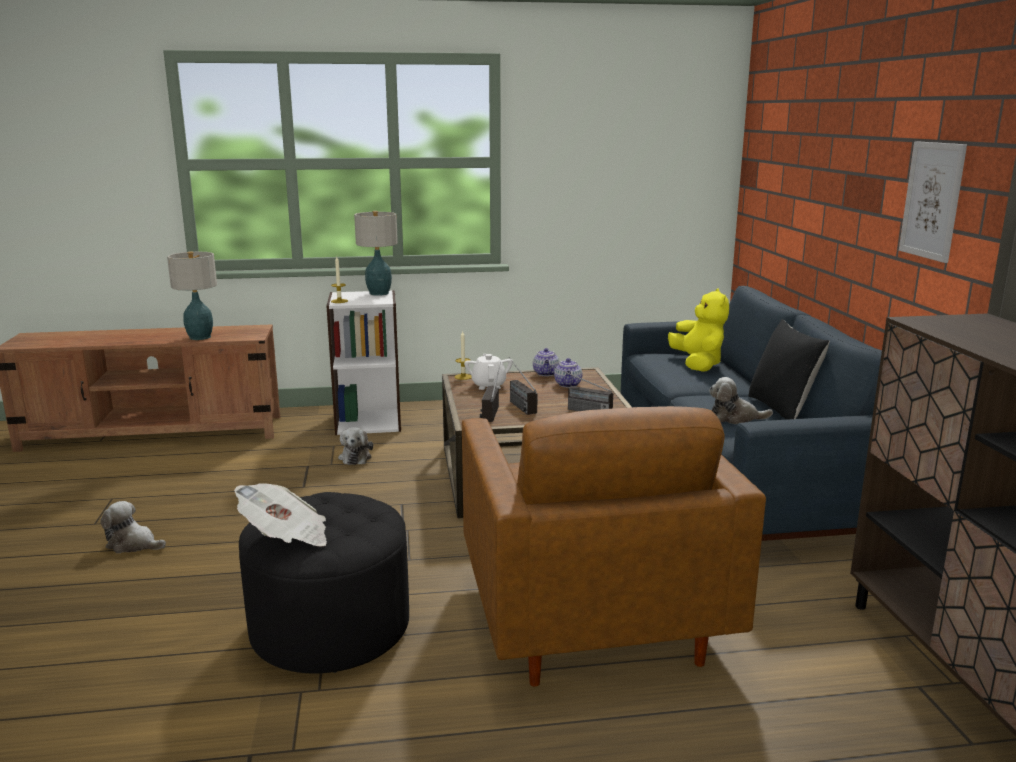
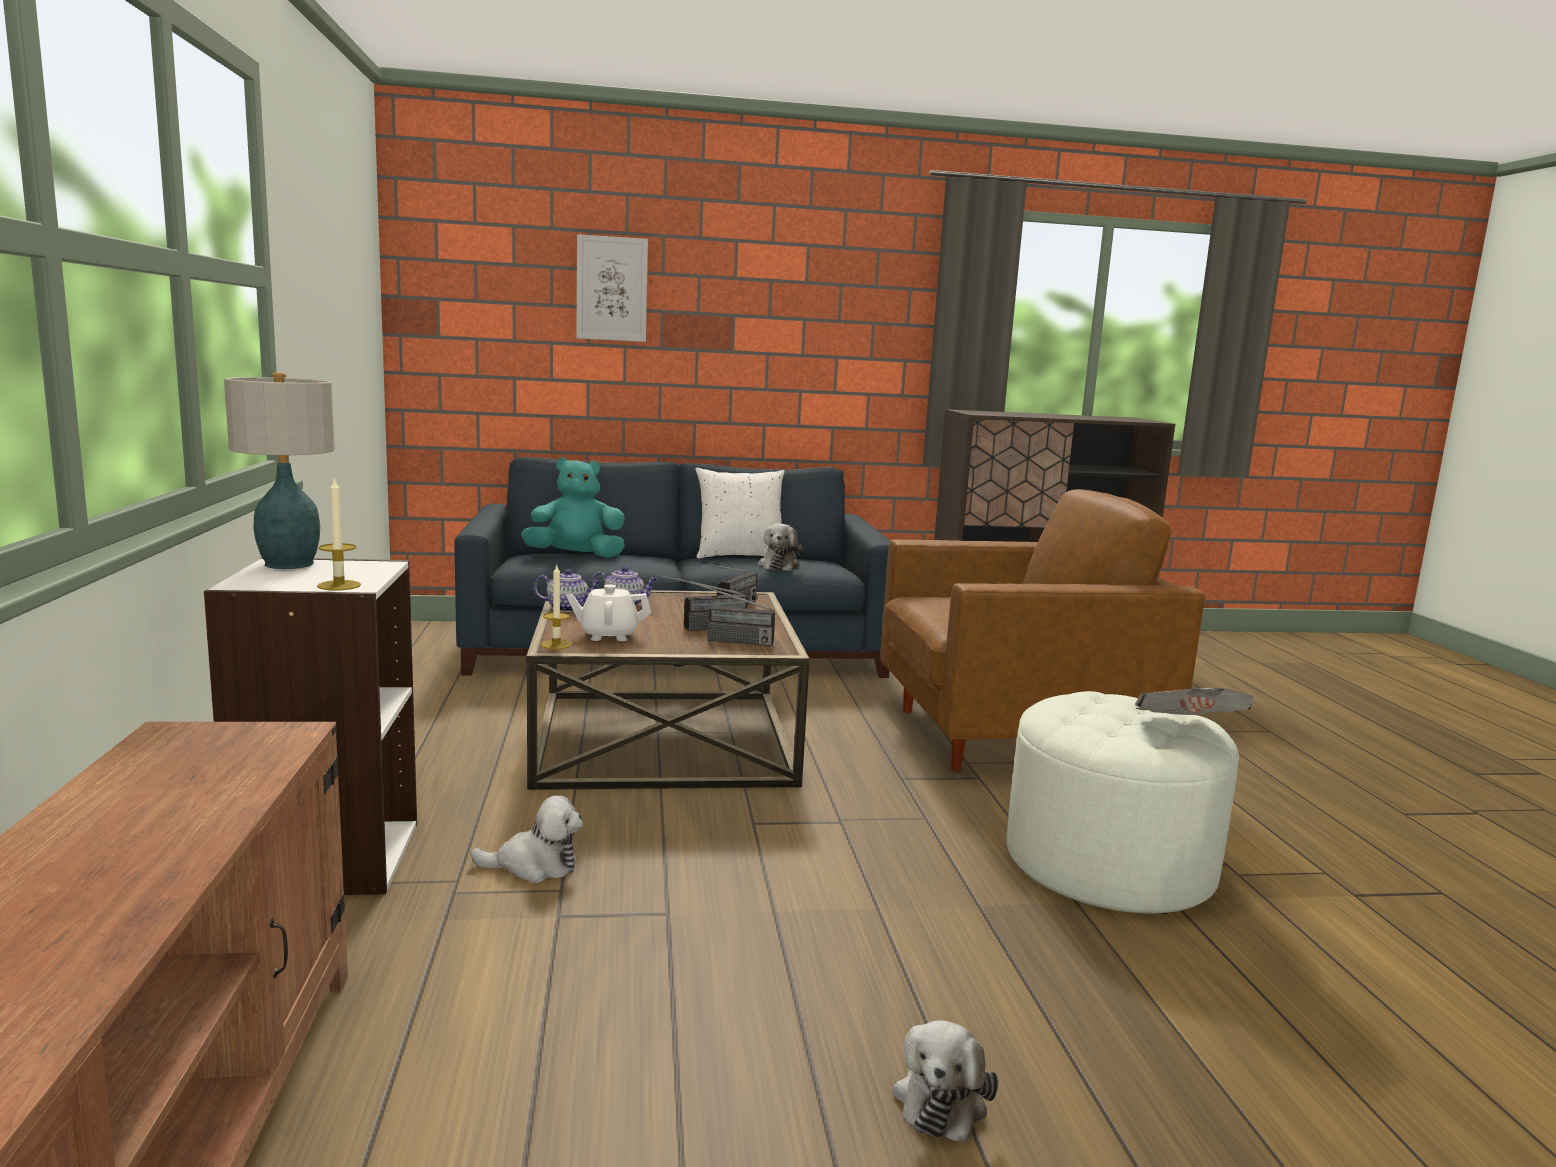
camera: 90 degrees left, 5 degrees down
(200, 337) = (215, 796): table lamp -> none
(330, 627) = (1108, 863): black ottoman -> white ottoman
(698, 364) = (576, 556): yellow plush toy -> turquoise plush toy
(782, 409) = (739, 555): black pillow -> white pillow
(932, 200) = (813, 333): picture -> picture (612, 289)

